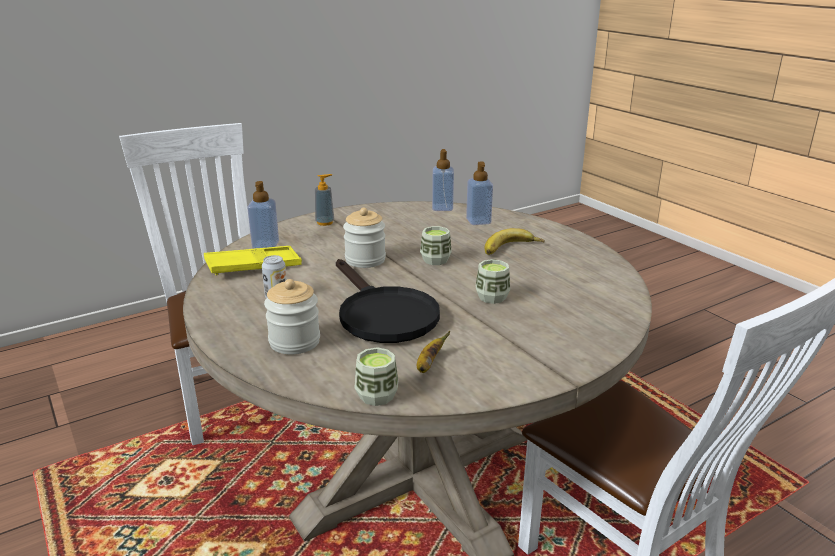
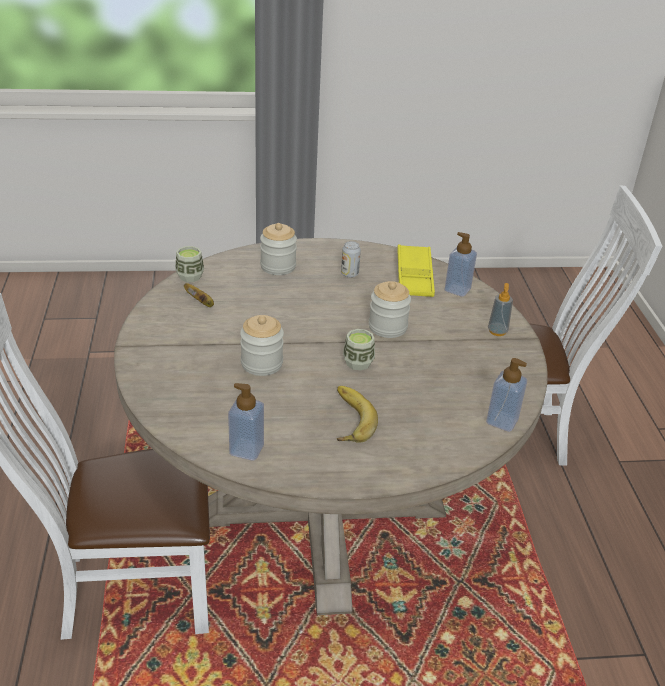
camera: 115 degrees right, 10 degrees up
(382, 314) = (283, 306): black frying pan -> none
(478, 221) = (440, 430): soap dispenser -> soap dispenser (246, 449)
(492, 297) = (262, 363): cup -> jar

